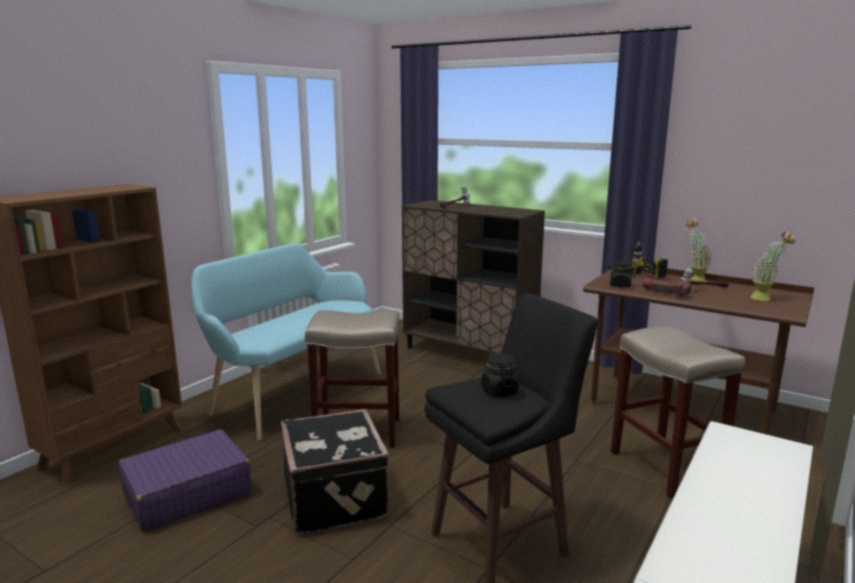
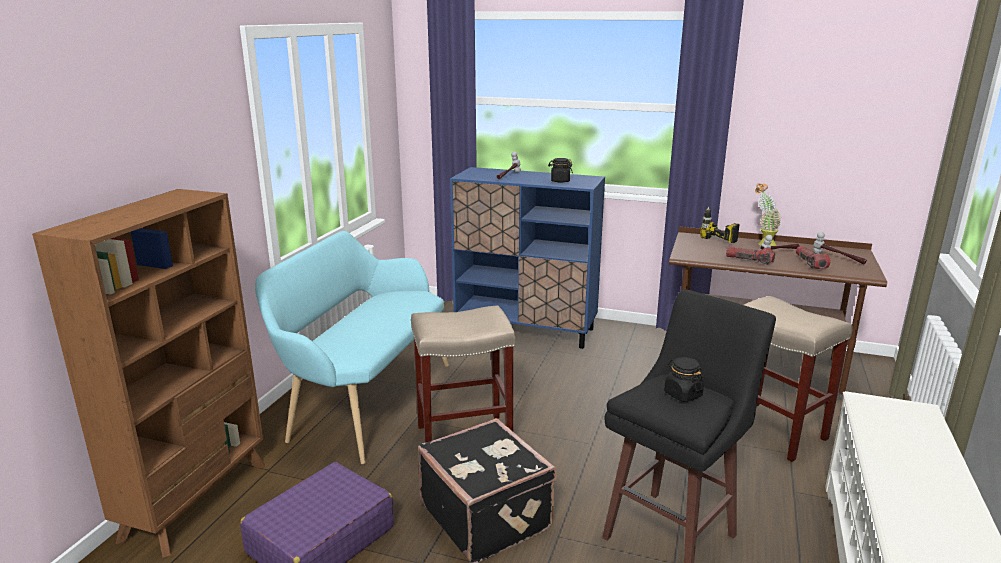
camera: 15 degrees left, 5 degrees up
(469, 353) = (526, 329): brown cabinet -> blue cabinet
(620, 285) = (702, 255): black jar -> black jar (560, 181)
(730, 299) = (810, 263): none -> flashlight
(766, 298) = (837, 259): potted plant -> hammer

